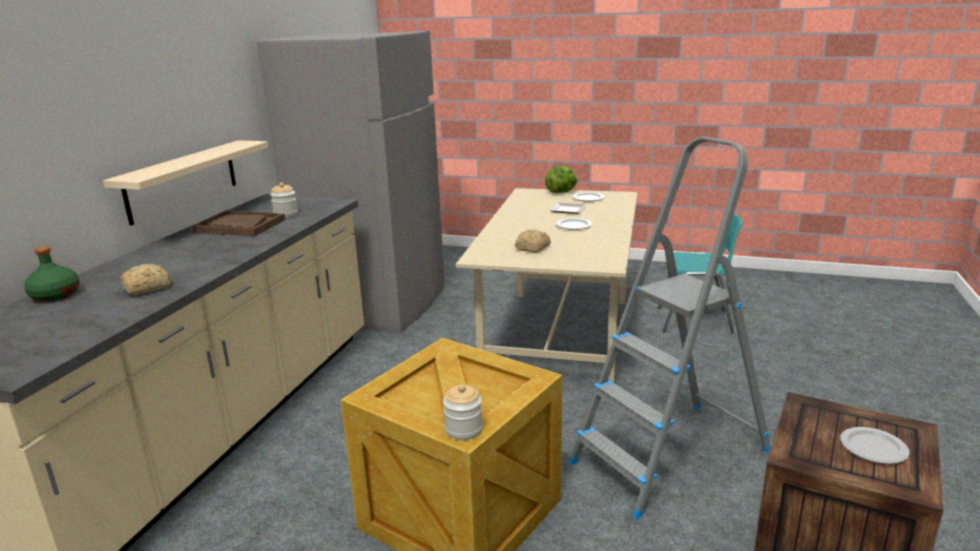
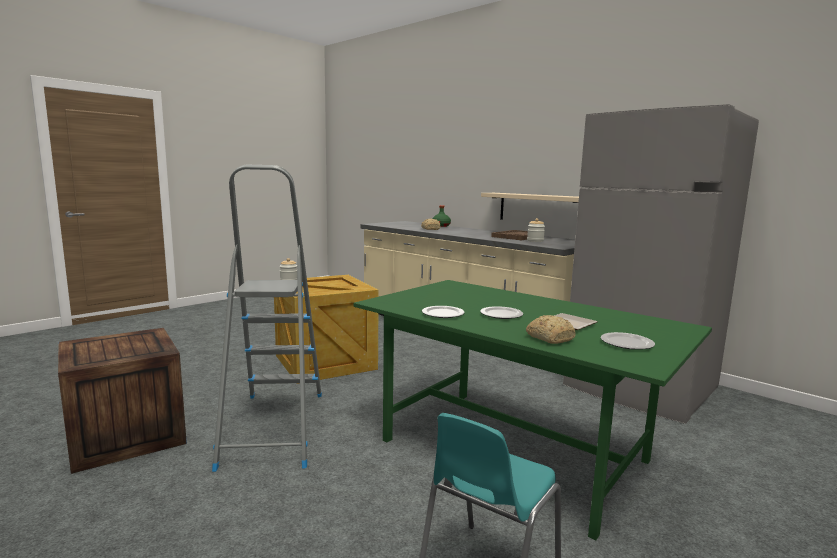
camera: 115 degrees right, 10 degrees down
(532, 248) = (451, 295): bread -> bread (549, 338)
(557, 334) = (515, 450): beige dining table -> green dining table
(562, 192) = (674, 340): lettuce -> none
(872, 447) = (105, 348): plate -> plate (443, 314)

